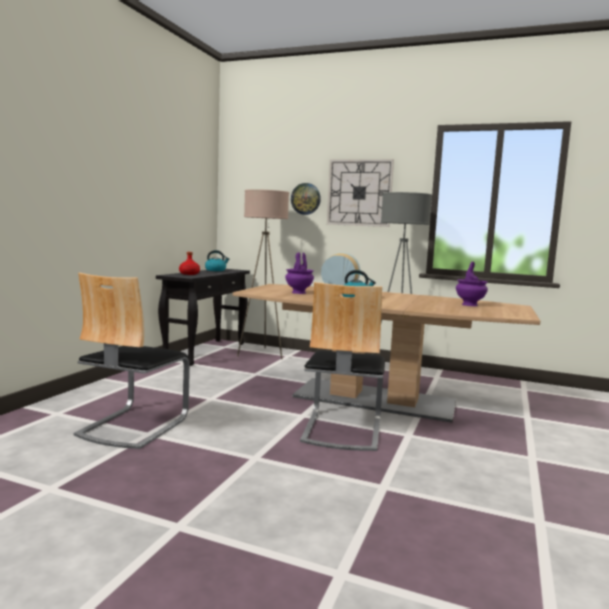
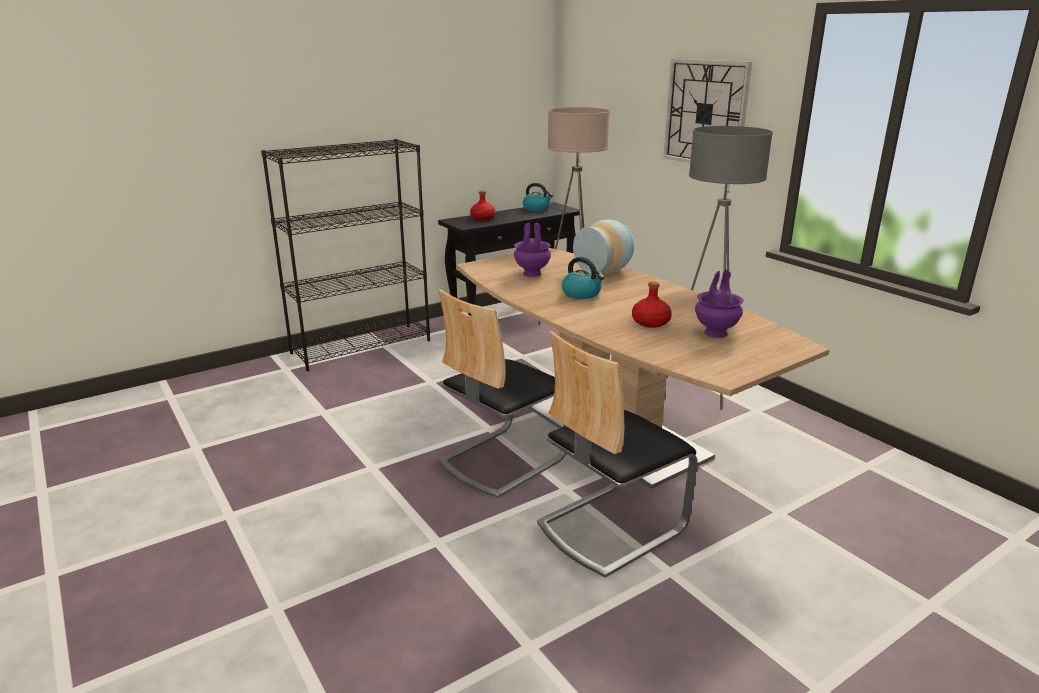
camera: 35 degrees right, 15 degrees up
(111, 387) = (362, 346): none -> black bookcase
(132, 426) = (322, 399): chair -> chair (610, 526)
(305, 199) = (644, 117): wall clock -> none
(427, 304) = (650, 322): none -> red bottle

